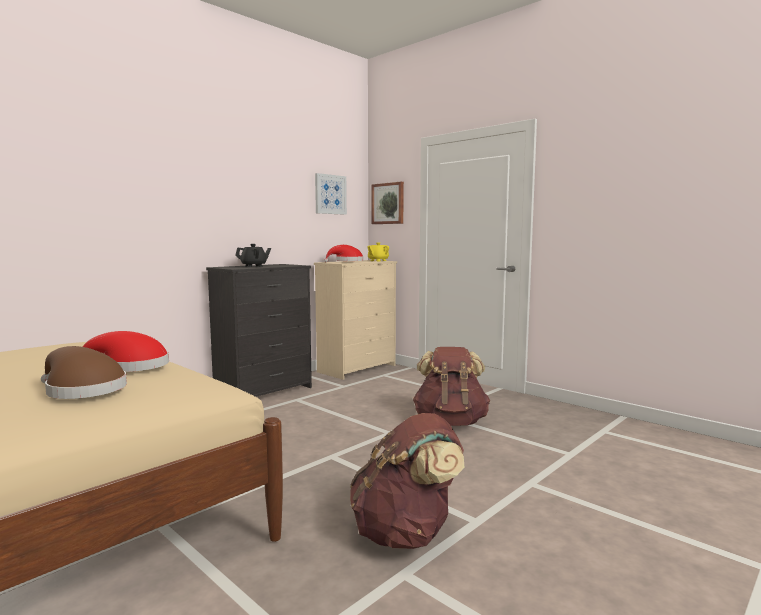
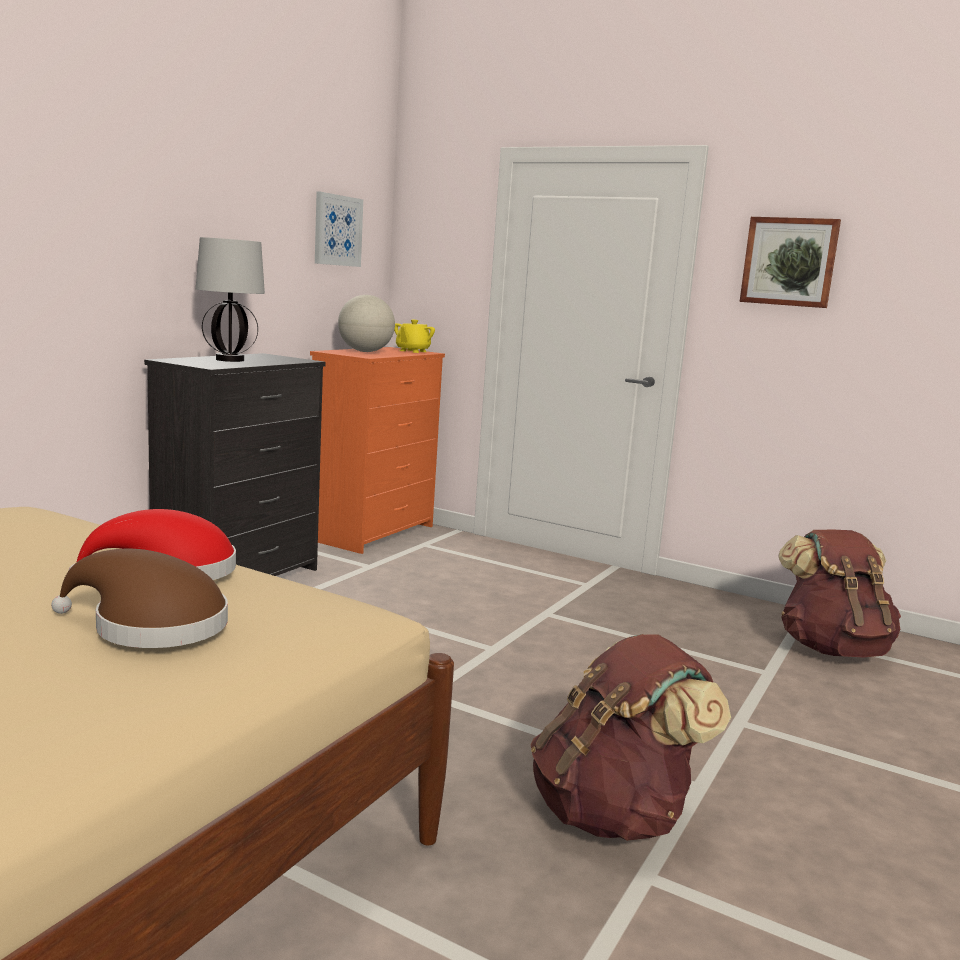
camera: 15 degrees left, 5 degrees up
(254, 266) = (229, 360): black teapot -> table lamp
(347, 261) = (365, 351): red hat -> globe
(358, 368) = (374, 533): beige dresser -> orange dresser
(388, 203) = (431, 253): picture -> picture (789, 262)
(450, 422) = (575, 627): brown backpack -> brown backpack (832, 649)

